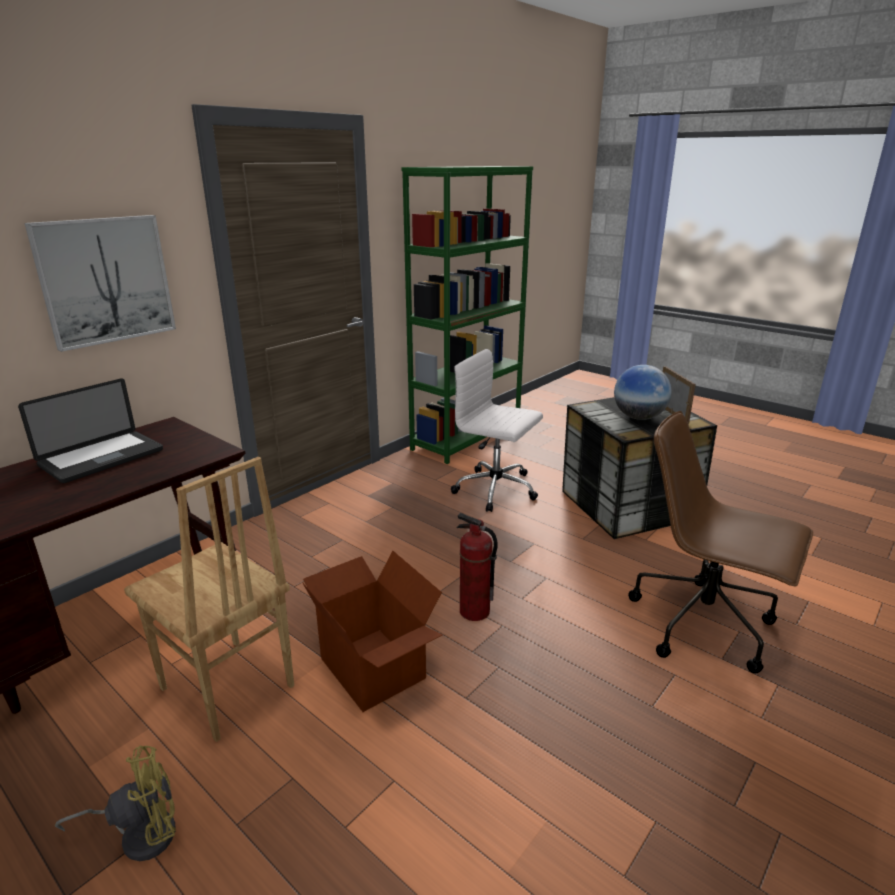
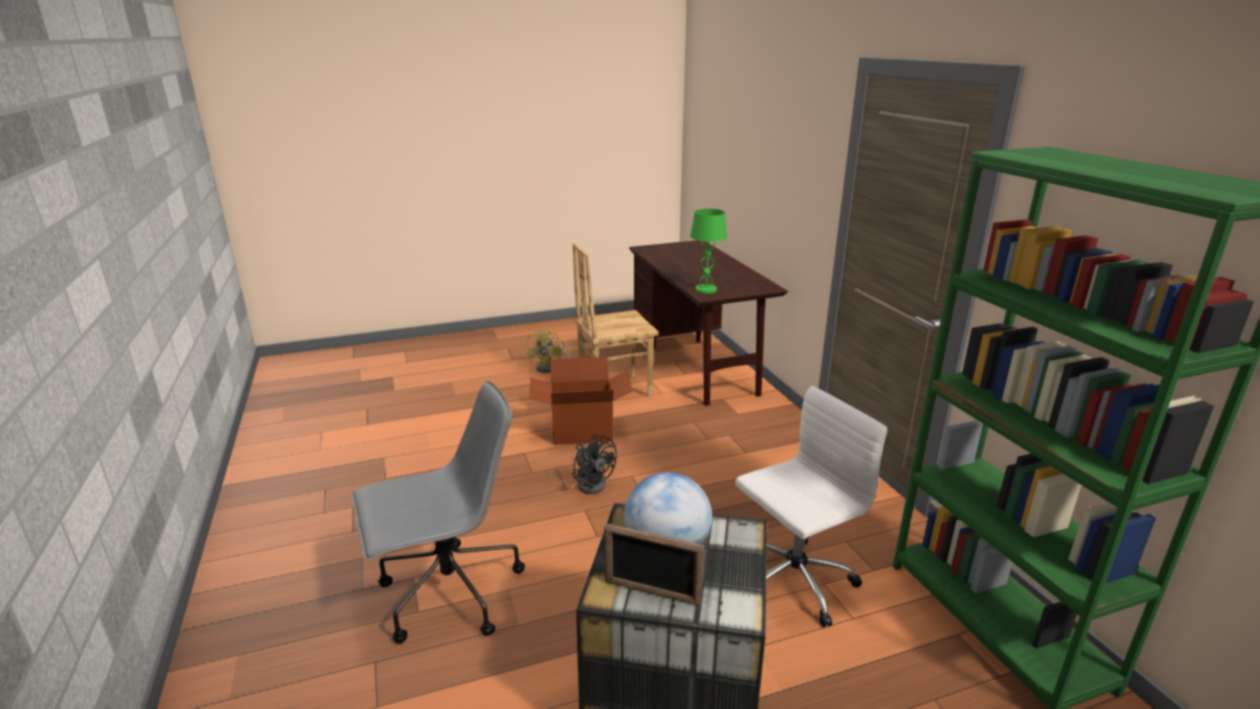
camera: 120 degrees right, 0 degrees up
(102, 458) = (724, 273): laptop -> none
(105, 280) = (791, 178): picture -> none
(191, 455) = (706, 290): none -> green table lamp
(474, 612) = (593, 482): fire extinguisher -> black fan
(704, 624) = (448, 594): brown office chair -> grey office chair

